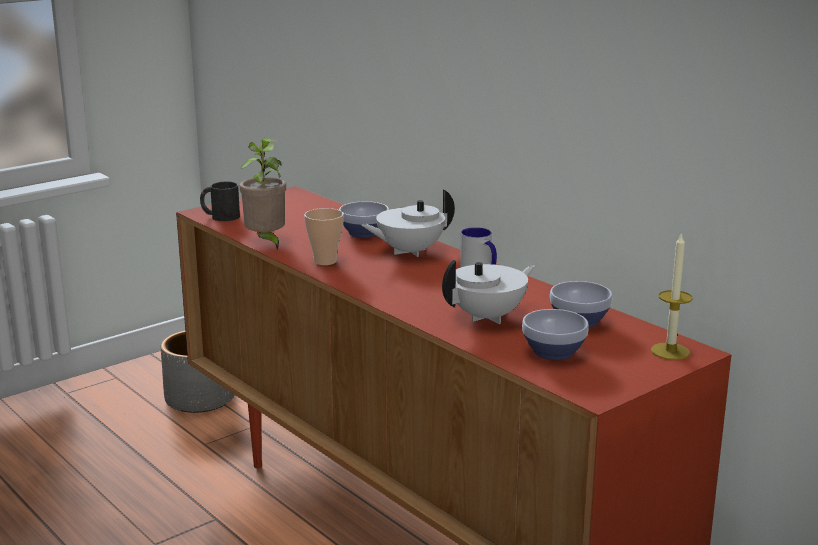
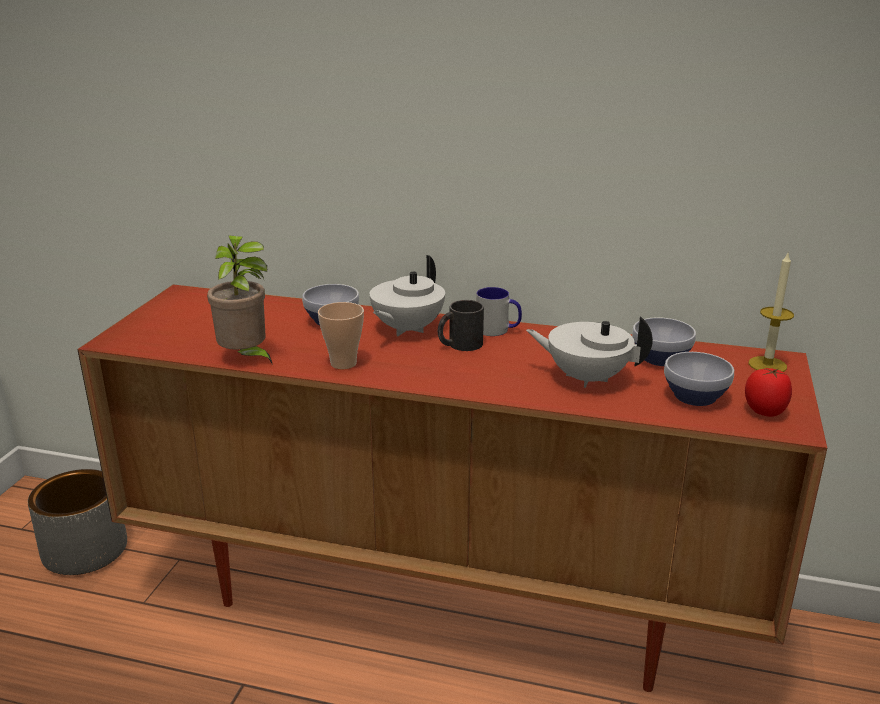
camera: 35 degrees left, 5 degrees up
(220, 216) = (143, 341): black mug -> black mug (459, 345)
(488, 317) = (586, 378): white teapot -> white teapot turned 90 degrees counterclockwise
(593, 378) = (764, 411): none -> tomato

